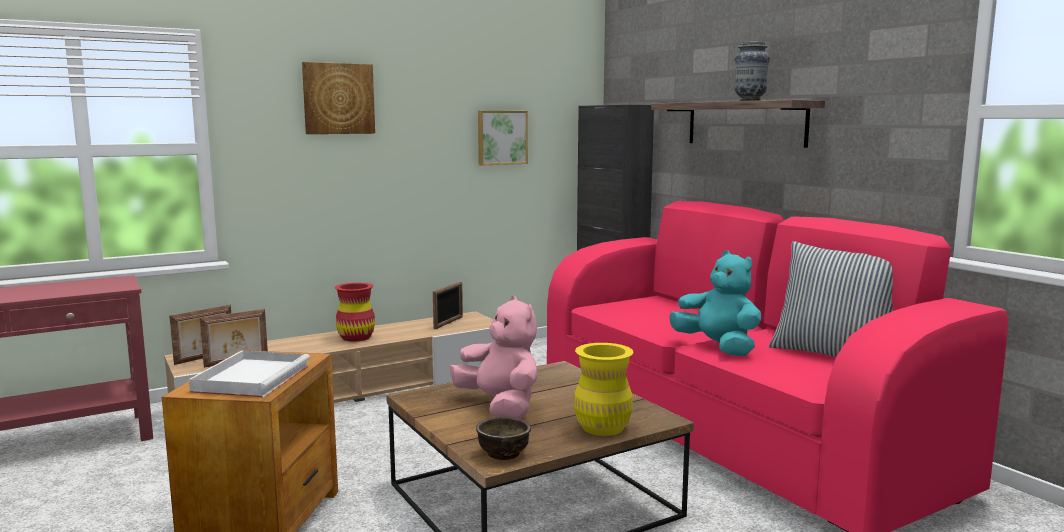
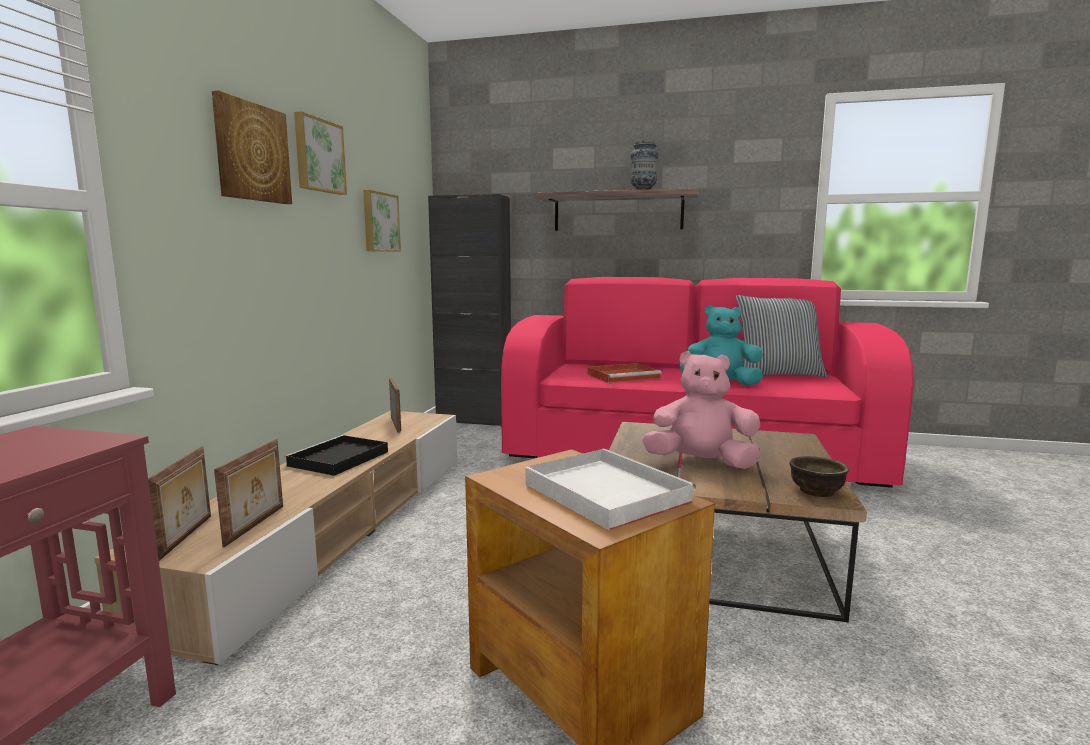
camera: 45 degrees left, 0 degrees up
(356, 337) = (338, 459): red vase -> black tray
(416, 89) = (318, 156): none -> picture
(602, 427) = (794, 453): yellow vase -> none
(656, 319) = (624, 376): none -> red tray

